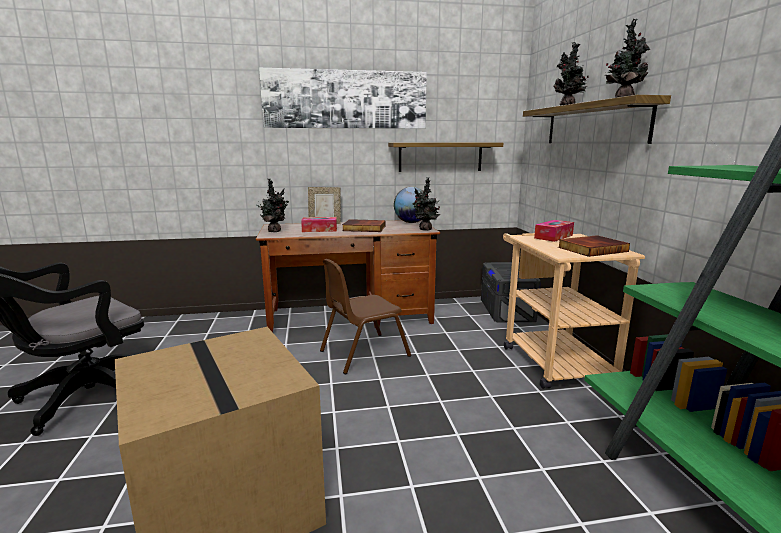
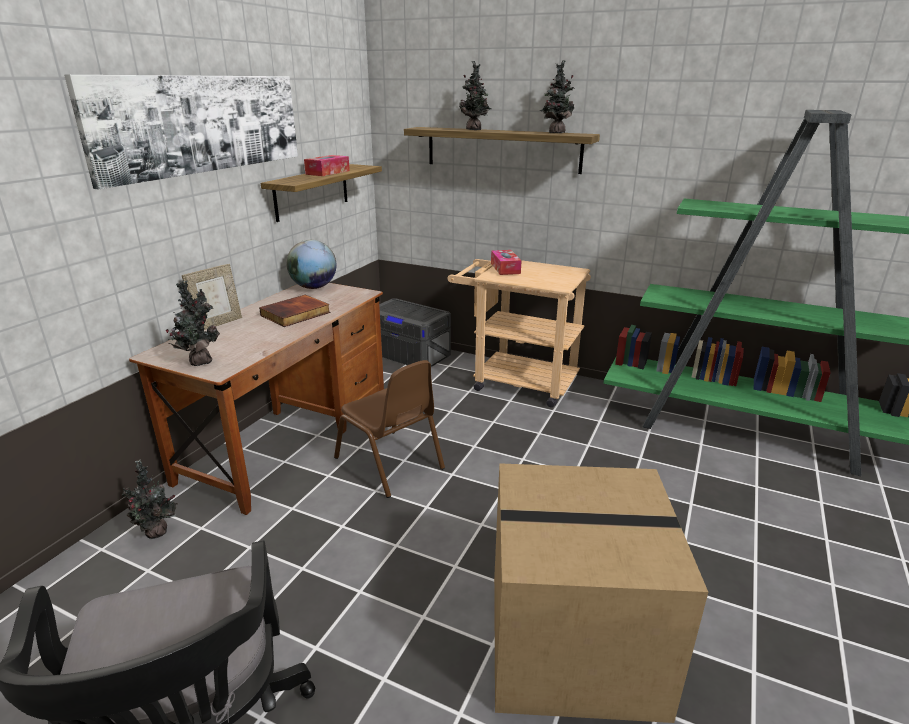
camera: 55 degrees left, 10 degrees up
(319, 230) = (251, 336): tissue box -> tissue box (327, 172)
(363, 353) = (390, 463): brown chair -> brown chair turned 45 degrees counterclockwise
(425, 229) = (361, 293): potted plant -> potted plant (157, 533)
(591, 249) = (556, 273): book -> none

